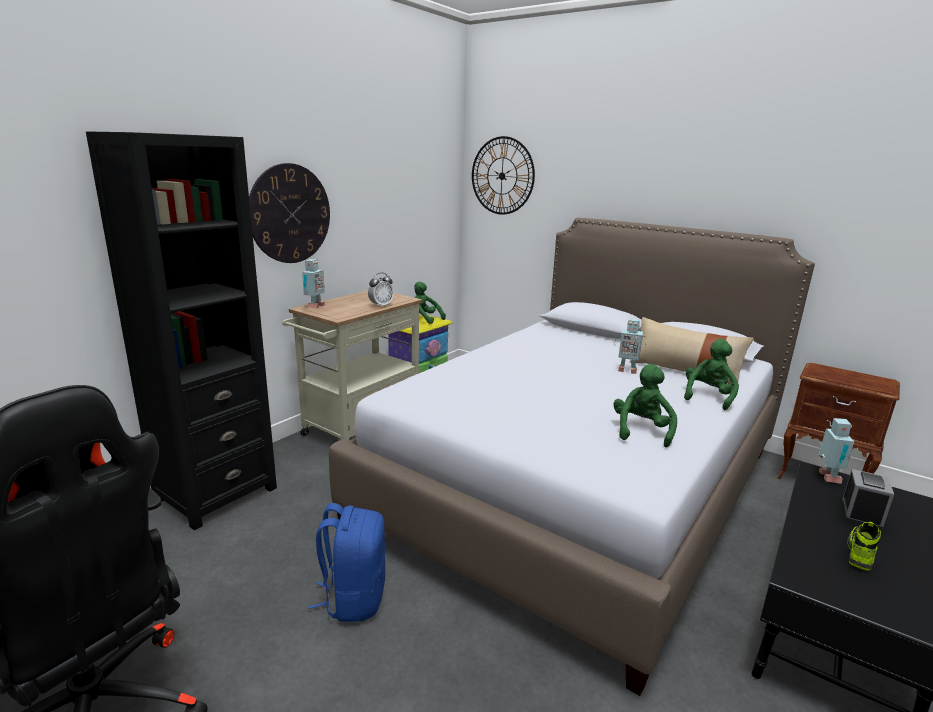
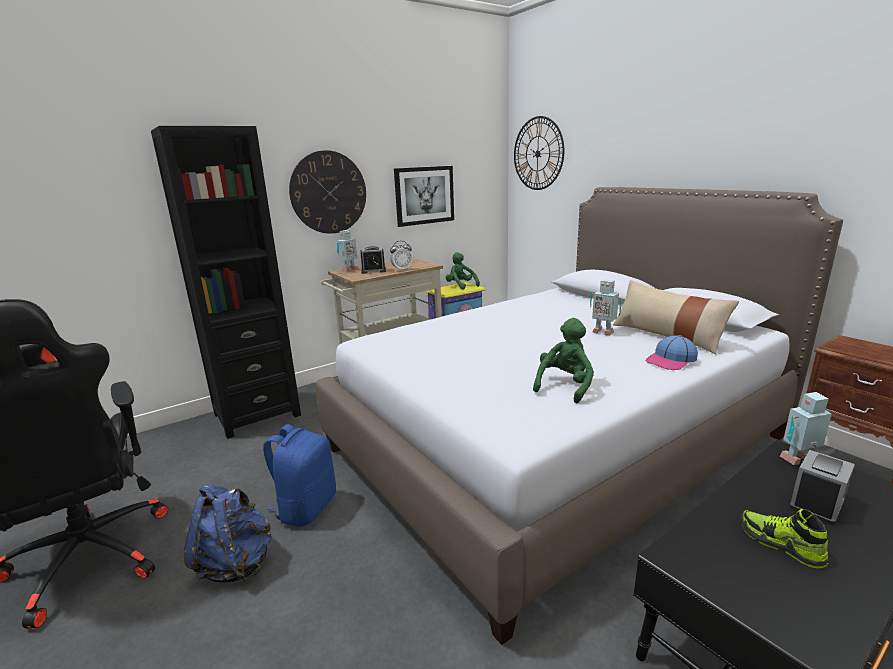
camera: 20 degrees right, 0 degrees up
(309, 679) = (236, 563): none -> blue backpack
(348, 307) = (373, 271): none -> alarm clock
(386, 217) = (424, 195): none -> picture
(708, 396) = (671, 360): green plush toy -> cap
(827, 477) = (799, 460): toy robot -> toy robot turned 135 degrees counterclockwise
(860, 552) = (780, 544): shoe -> shoe turned 90 degrees counterclockwise

